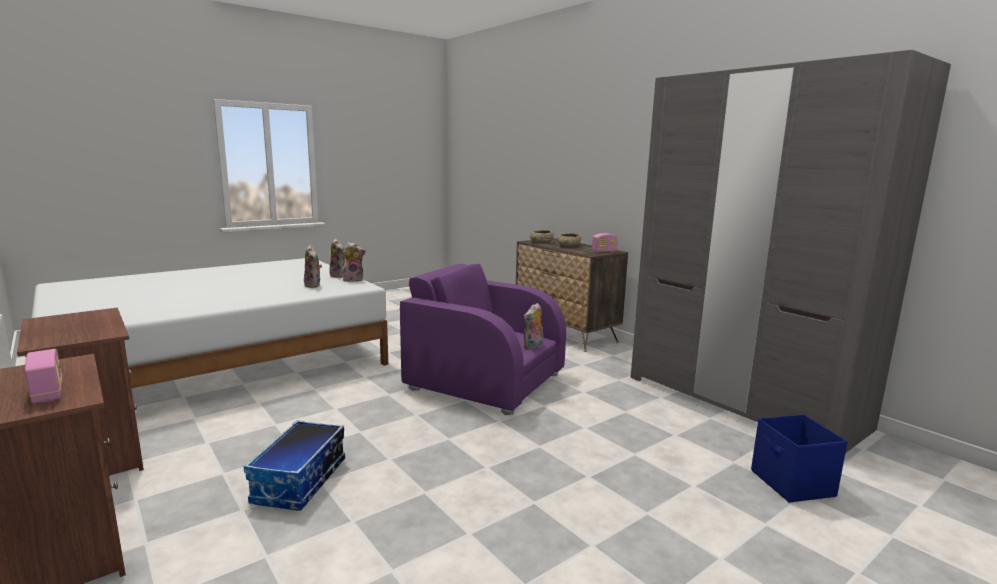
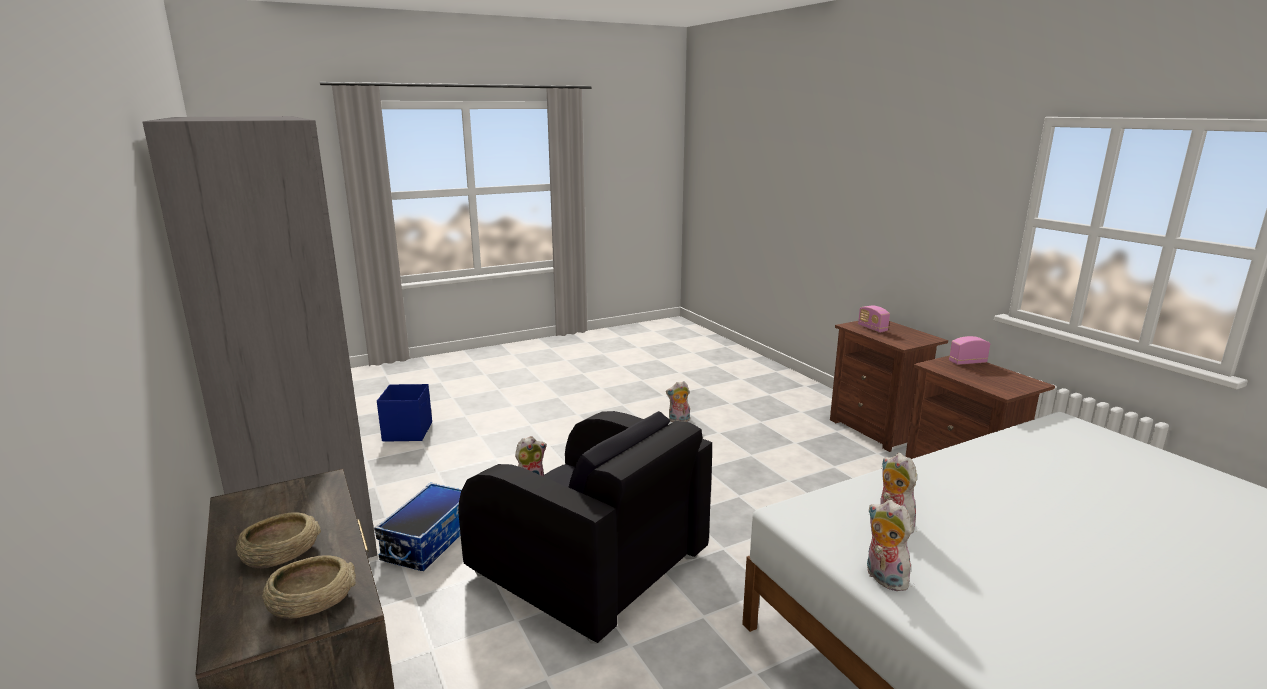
camera: 170 degrees left, 5 degrees up
(301, 481) = (767, 456): storage box -> storage box (428, 541)
(354, 280) = (833, 550): plush toy -> plush toy (678, 420)
(485, 381) = (590, 565): purple armchair -> black armchair
(604, 251) = (266, 498): radio -> radio (967, 362)

